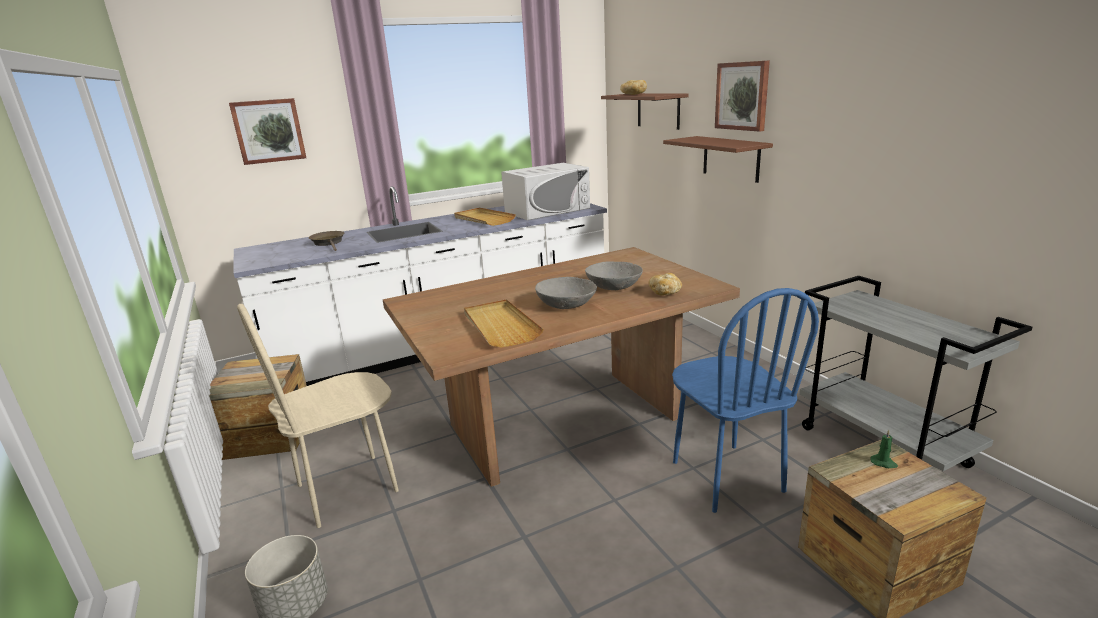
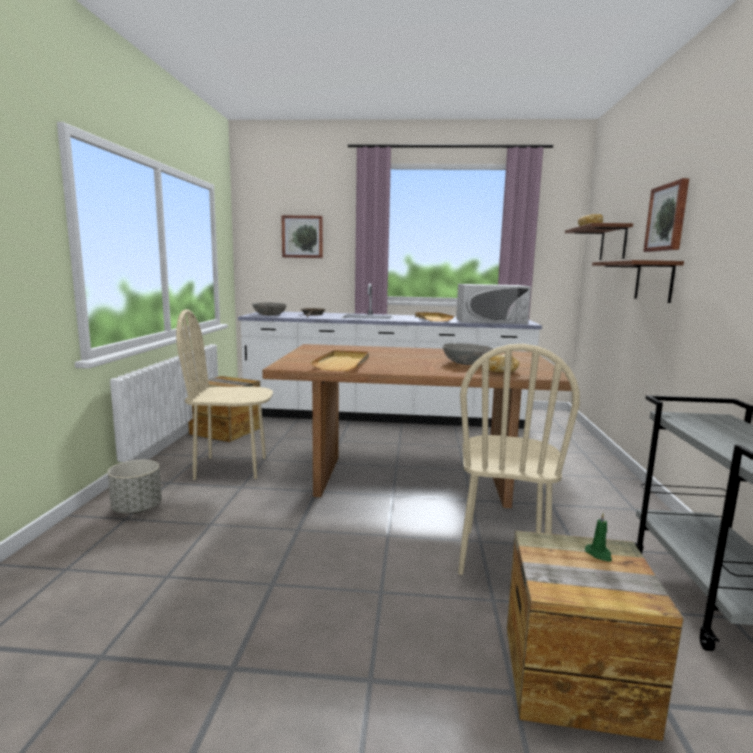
camera: 30 degrees right, 10 degrees down
(566, 304) = (410, 363): grey bowl -> grey bowl (269, 315)
(726, 476) = (502, 557): blue chair -> beige chair

